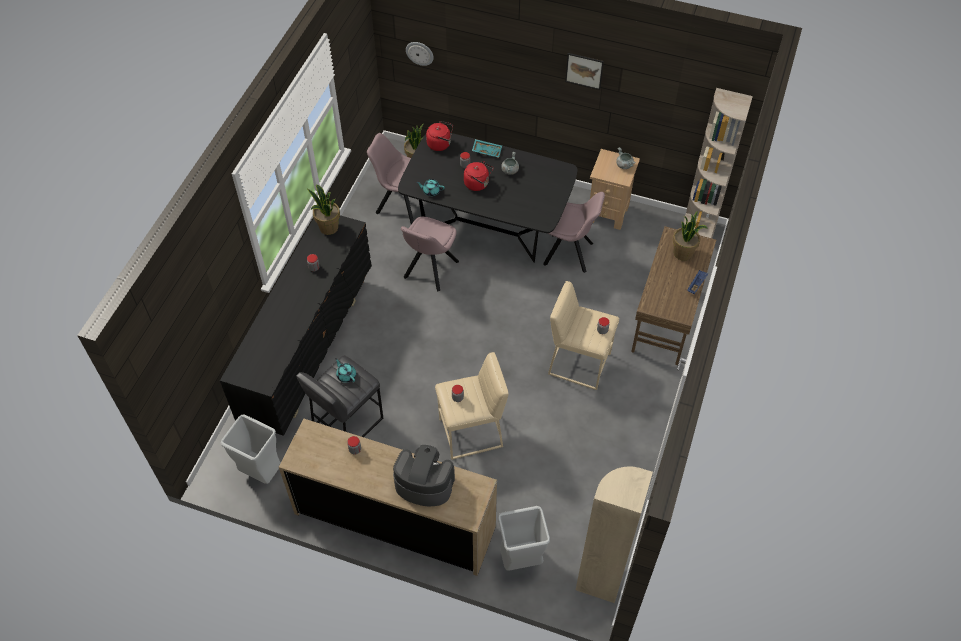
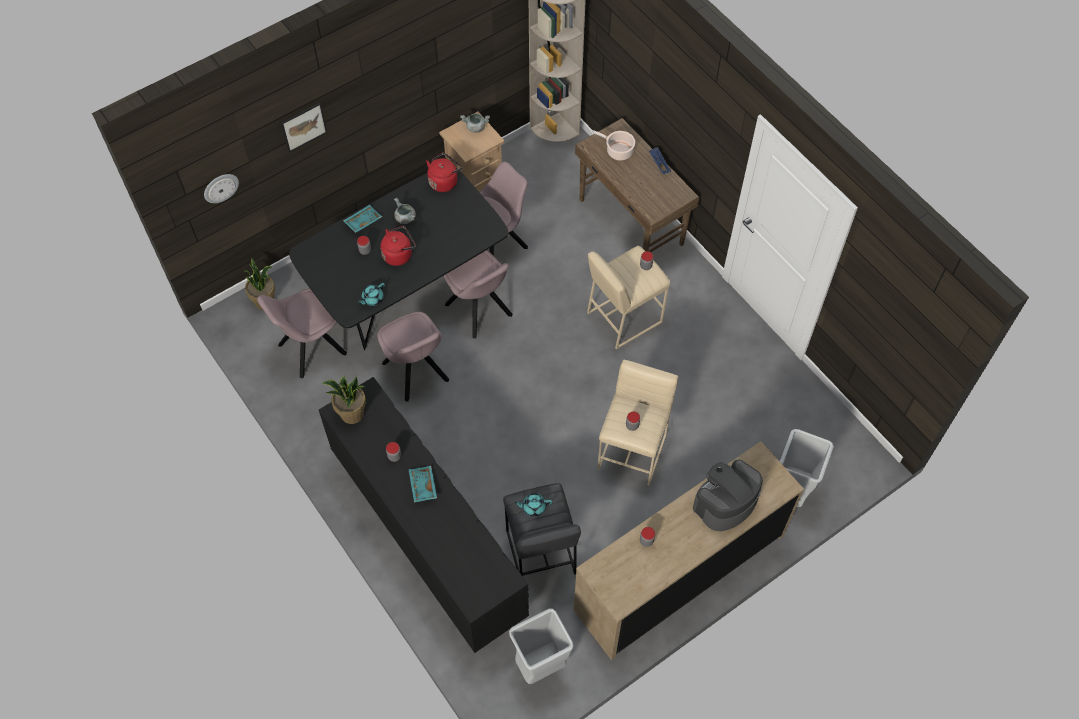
camera: 55 degrees left, 5 degrees up
(302, 295) = (422, 486): none -> turquoise tray
(440, 144) = (317, 254): red kettle -> red kettle (444, 181)
(509, 275) = (479, 310): none -> pink chair
(584, 71) = (400, 69): picture -> picture (304, 127)
(600, 582) = (852, 442): beige bookcase -> none
(683, 253) = (617, 151): potted plant -> cooking pot

